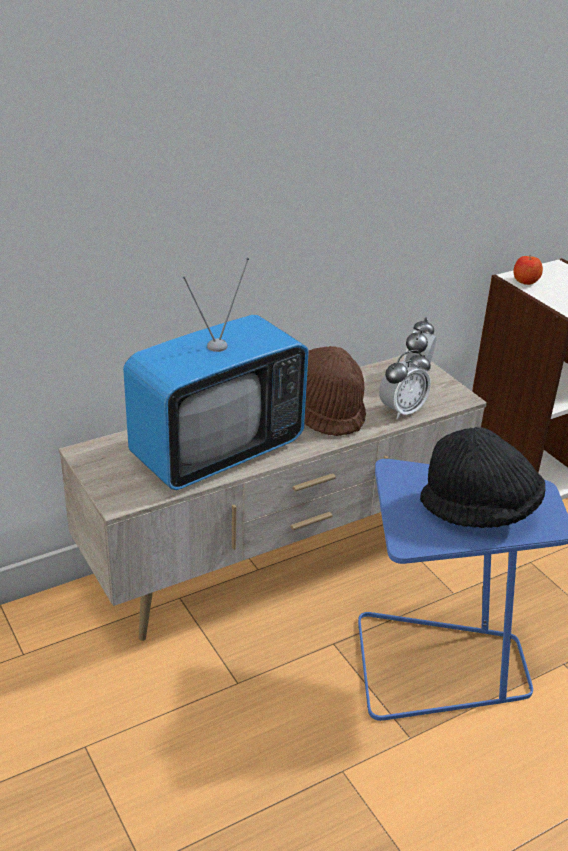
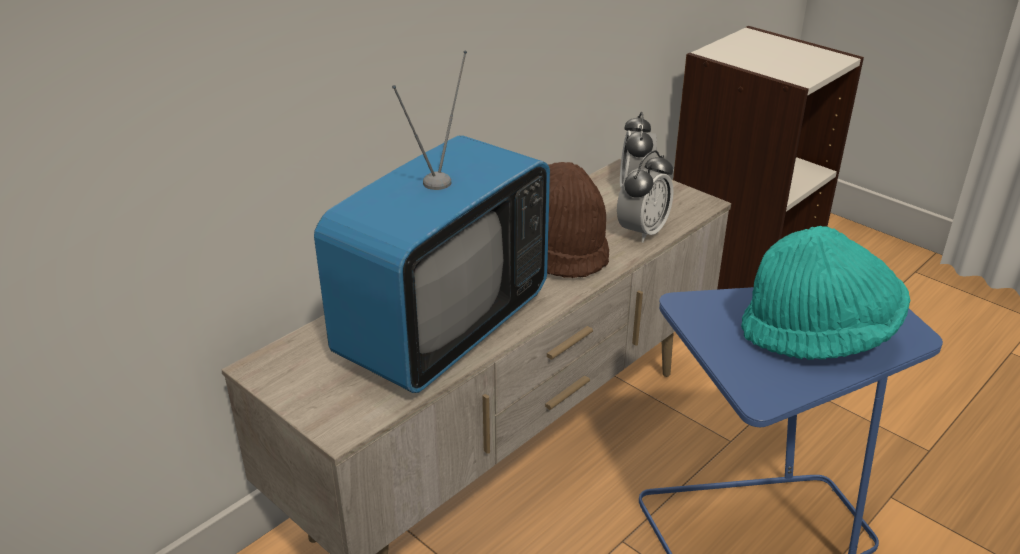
camera: 15 degrees left, 0 degrees up
(479, 510) = (818, 335): black hat -> turquoise hat
(525, 281) = (728, 54): apple -> none

